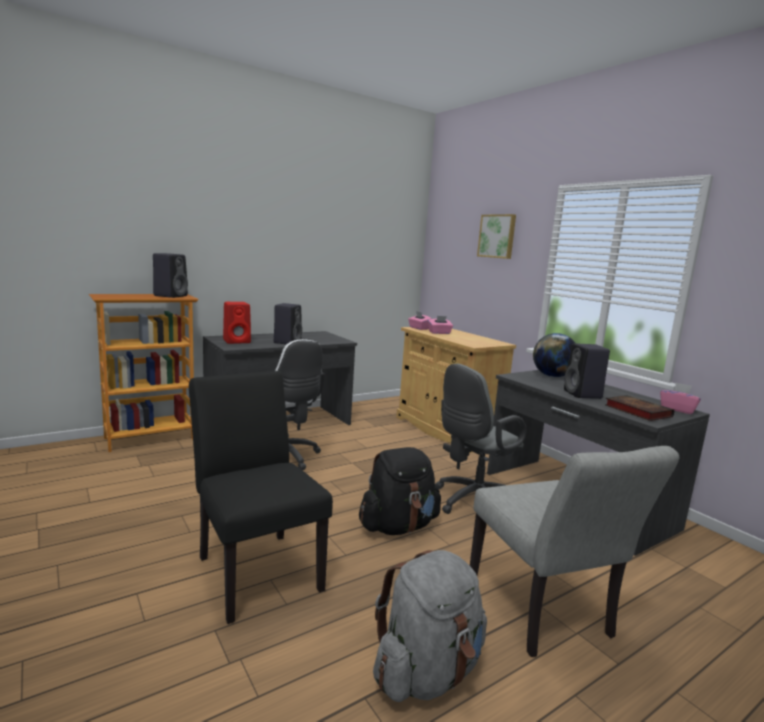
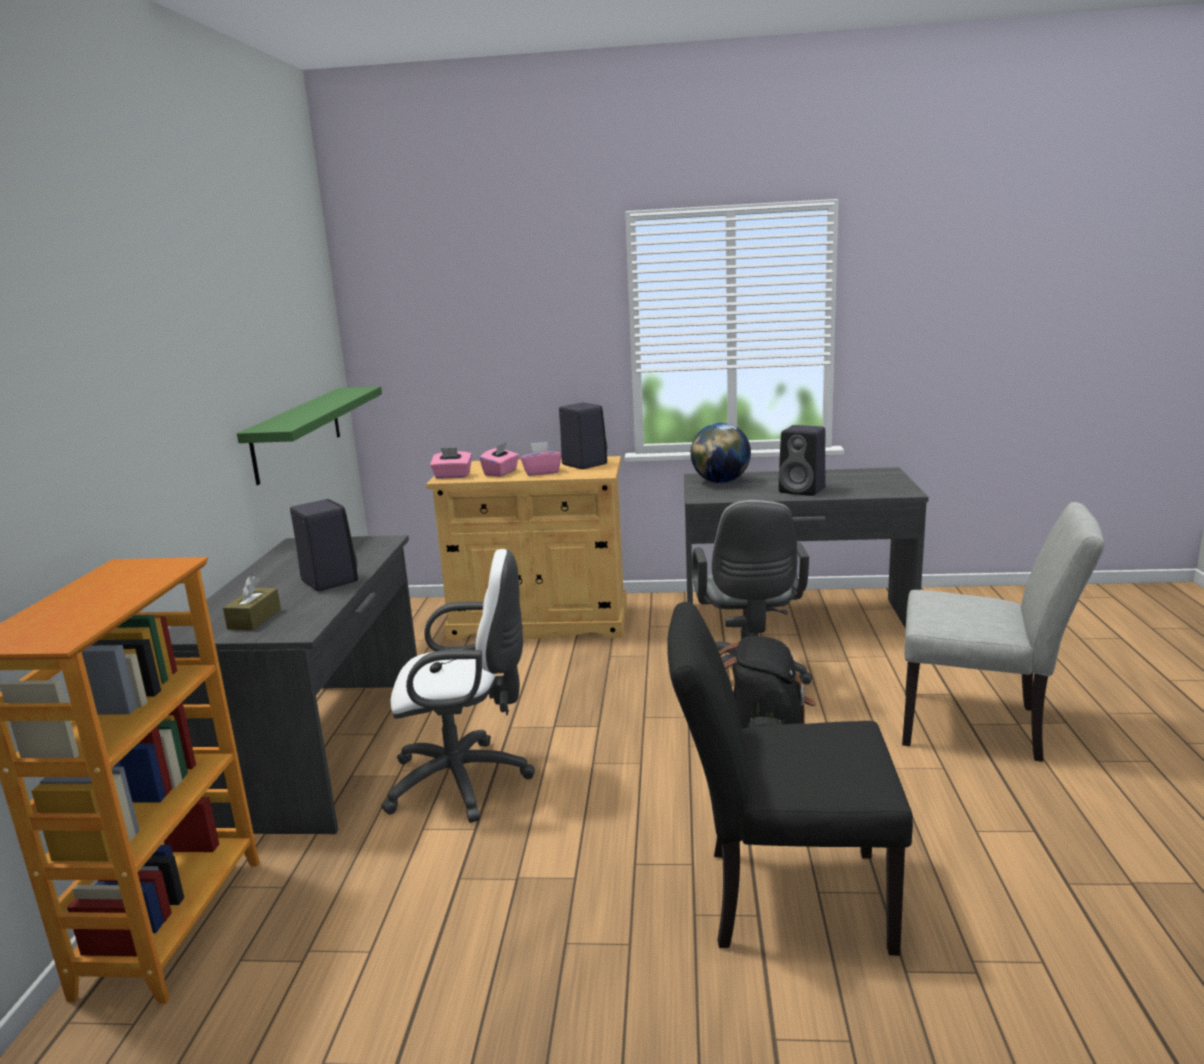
camera: 50 degrees left, 5 degrees up
(171, 296) = (125, 575): black speaker -> black speaker (583, 464)
(237, 341) = (254, 619): red speaker -> brown tissue box
(359, 287) = (298, 433): none -> green shelf
(427, 672) = (1042, 829): grey backpack -> none
(497, 236) = (520, 295): picture -> none
(636, 411) = (873, 488): book -> none
(677, 409) = (879, 473): pink tissue box -> pink tissue box (541, 472)

